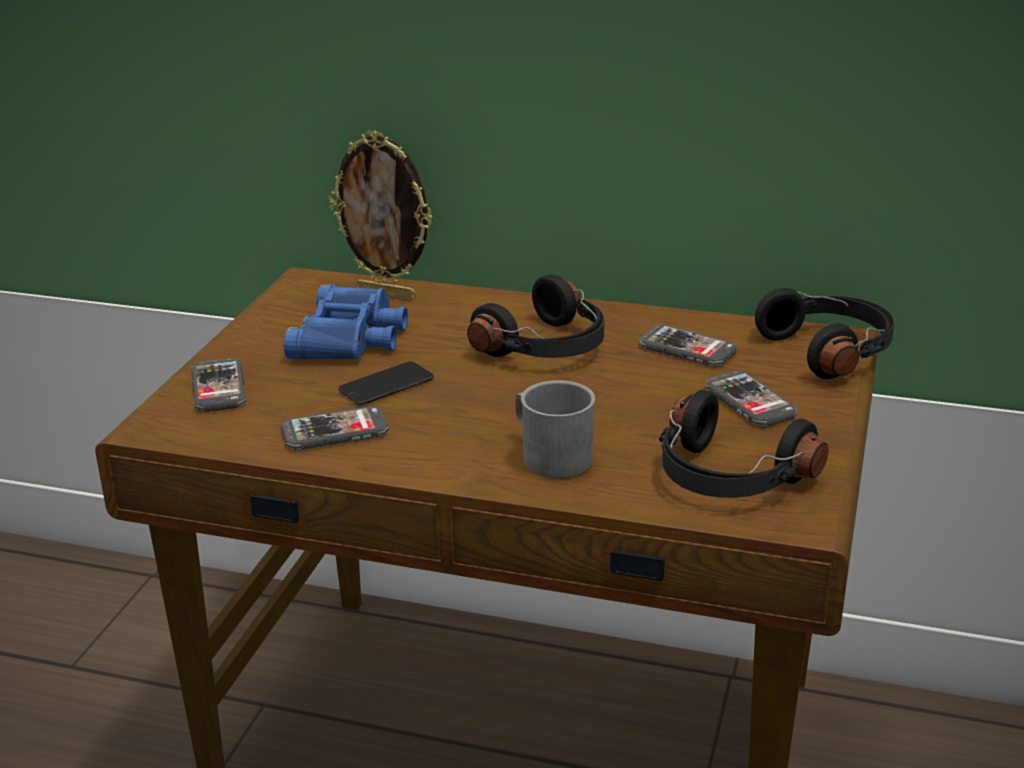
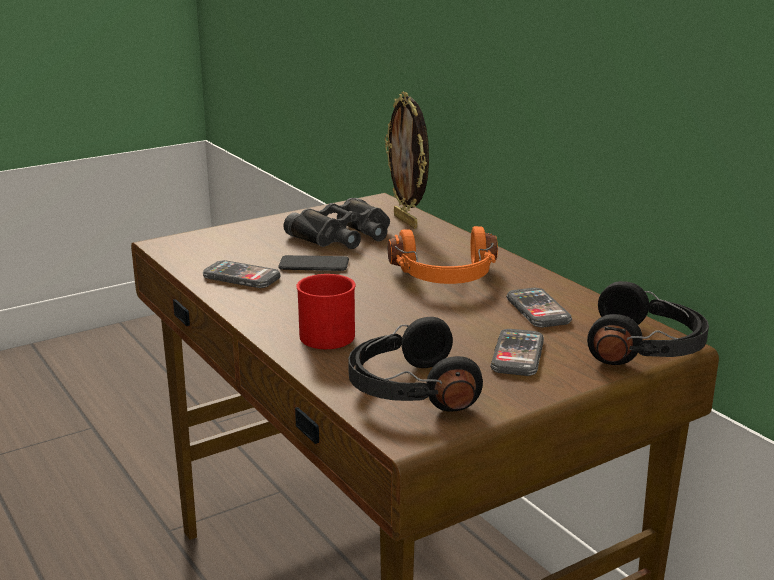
camera: 40 degrees right, 5 degrees down
(218, 388) = (229, 237): phone -> none
(351, 337) = (344, 235): blue binoculars -> black binoculars
(547, 347) = (446, 278): black headphones -> orange headphones
(550, 455) = (328, 333): grey mug -> red mug

